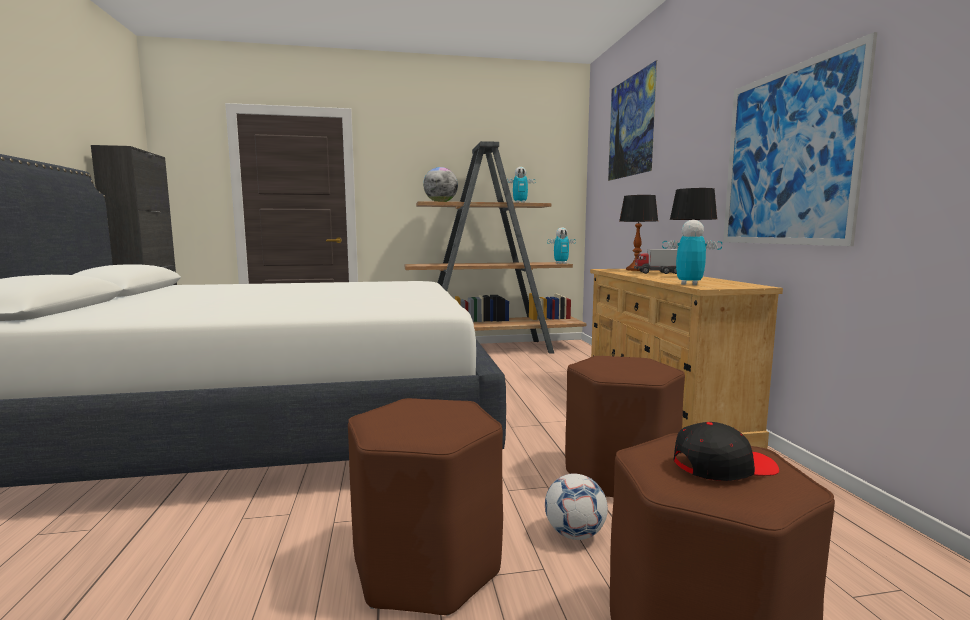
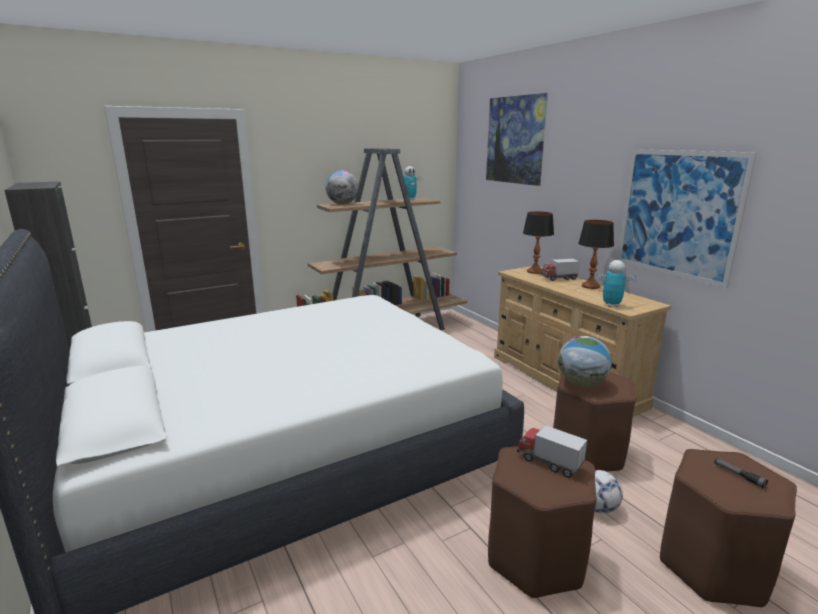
camera: 20 degrees left, 10 degrees up
(440, 414) = (549, 462): none -> toy truck
(561, 263) = (446, 251): toy robot -> none
(600, 365) = (581, 384): none -> globe
(723, 467) = (738, 476): black cap -> flashlight

